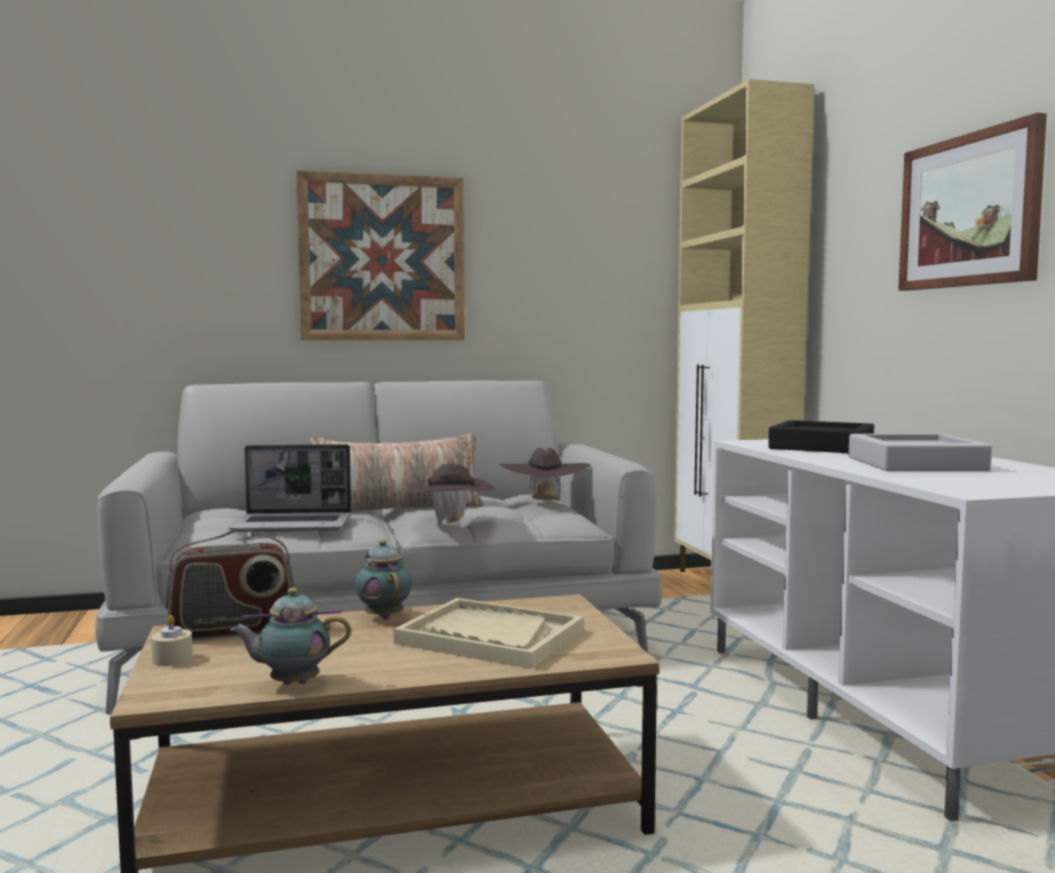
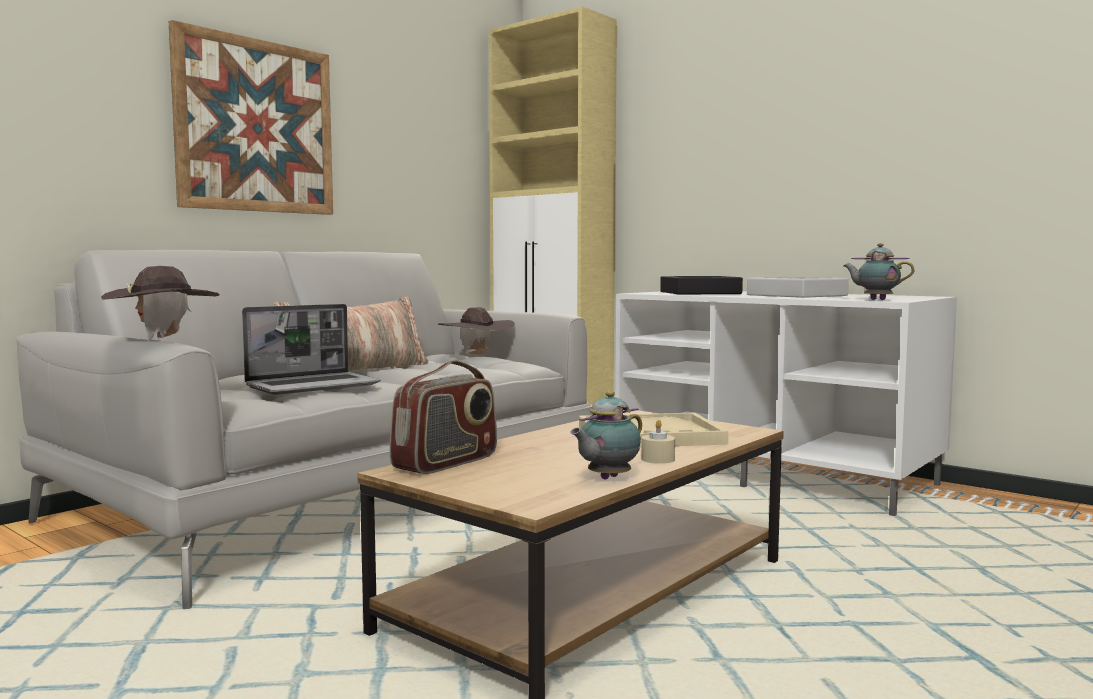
camera: 35 degrees left, 0 degrees up
(172, 659) = (460, 485): beige candle -> beige candle (658, 459)
(383, 617) = (538, 438): teapot -> teapot (875, 300)
(452, 523) = (449, 373): brown hat -> brown hat (164, 339)
(969, 211) = (776, 125): picture -> none

